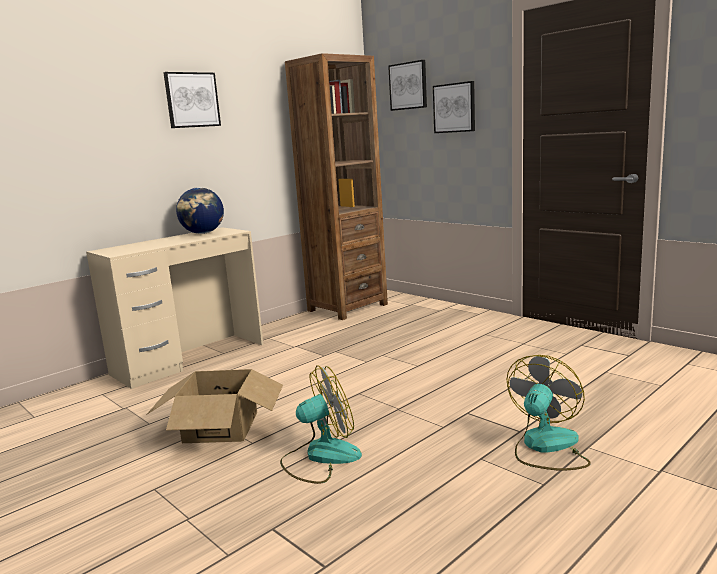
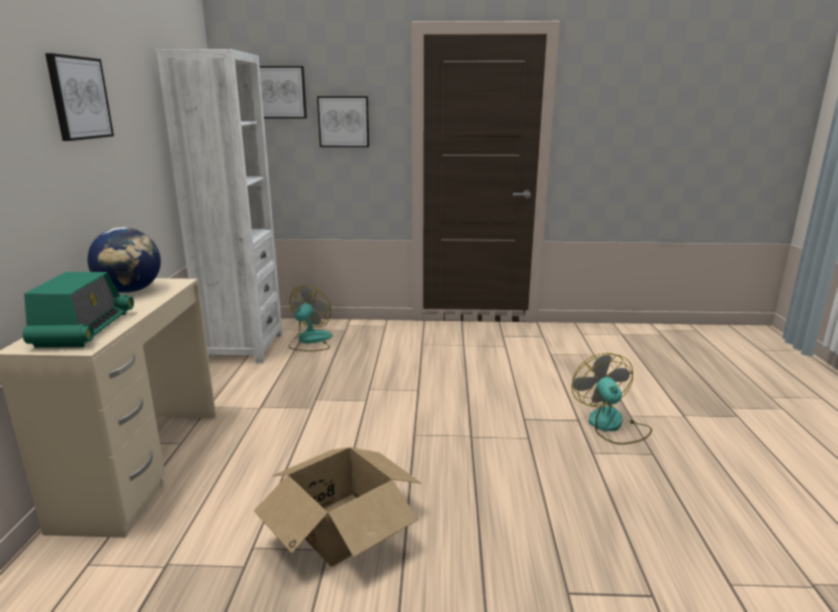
camera: 45 degrees left, 5 degrees up
(137, 247) = (84, 329): none -> radio
(320, 457) = (489, 508): fan -> fan (310, 341)
(347, 307) = (243, 347): brown bookcase -> white bookcase

